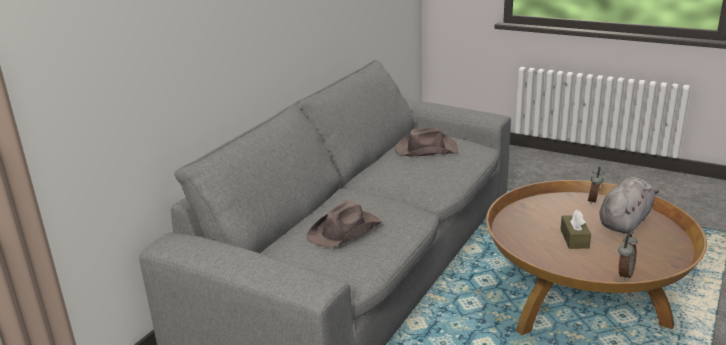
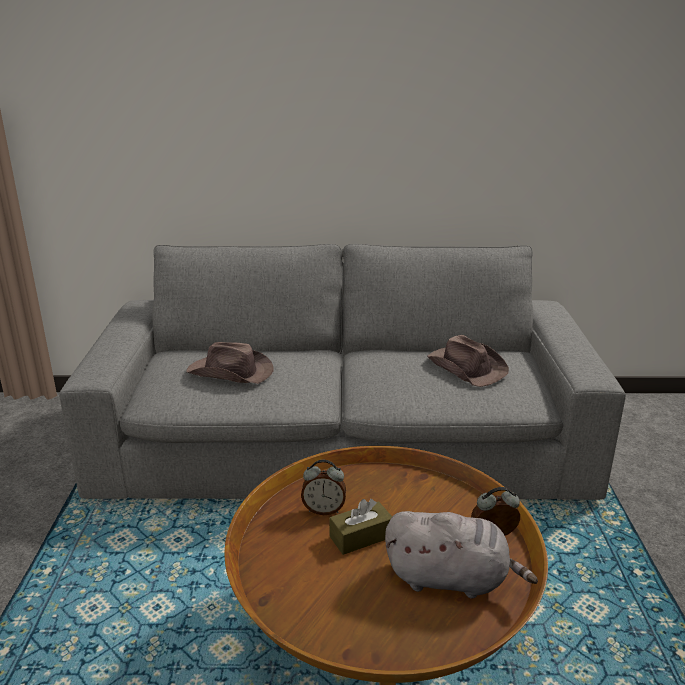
camera: 60 degrees right, 0 degrees up
(624, 274) = (290, 600): alarm clock -> alarm clock (324, 510)

